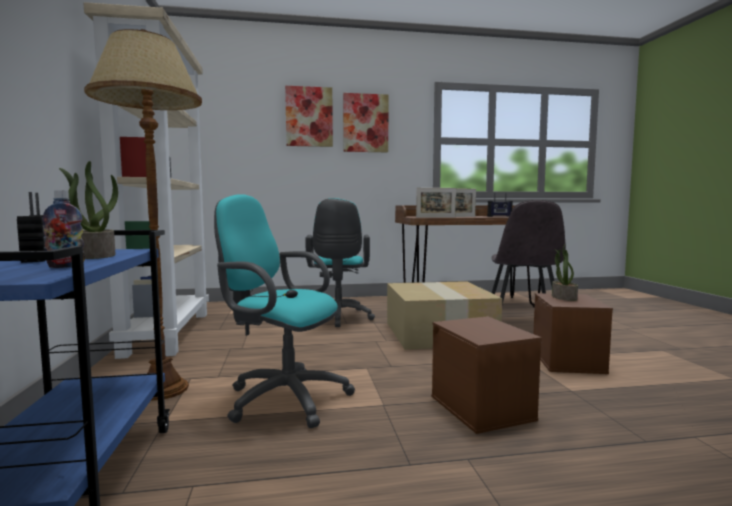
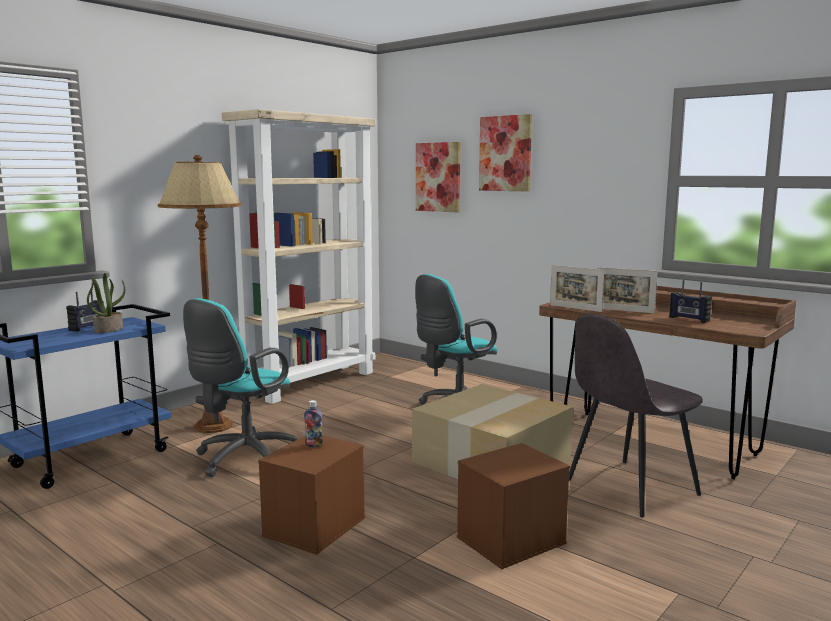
camera: 50 degrees right, 5 degrees up
(66, 266) = (61, 339): bottle -> bottle (313, 445)
(281, 398) = (242, 459): turquoise office chair -> turquoise office chair turned 135 degrees counterclockwise
(365, 123) = (571, 158): picture -> picture (438, 177)
(563, 297) = (517, 458): potted plant -> none

